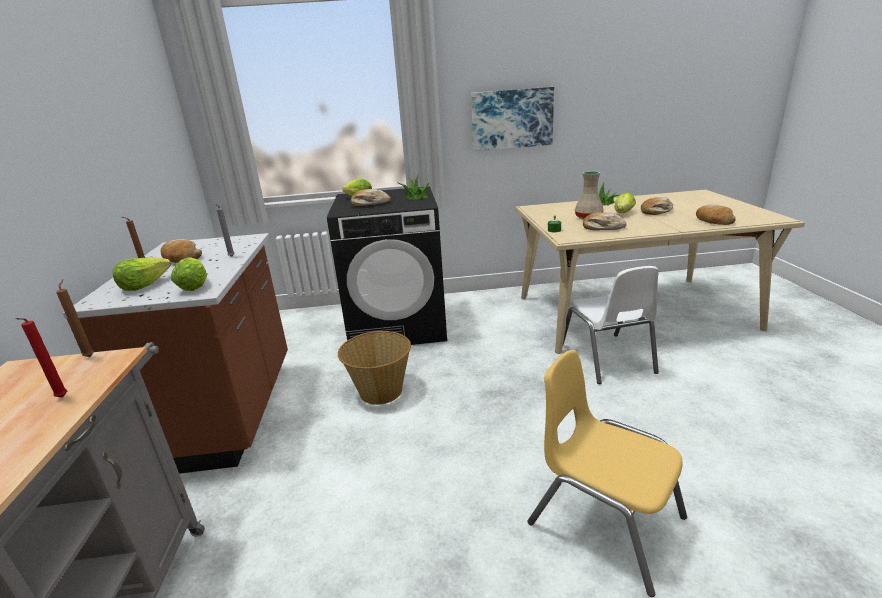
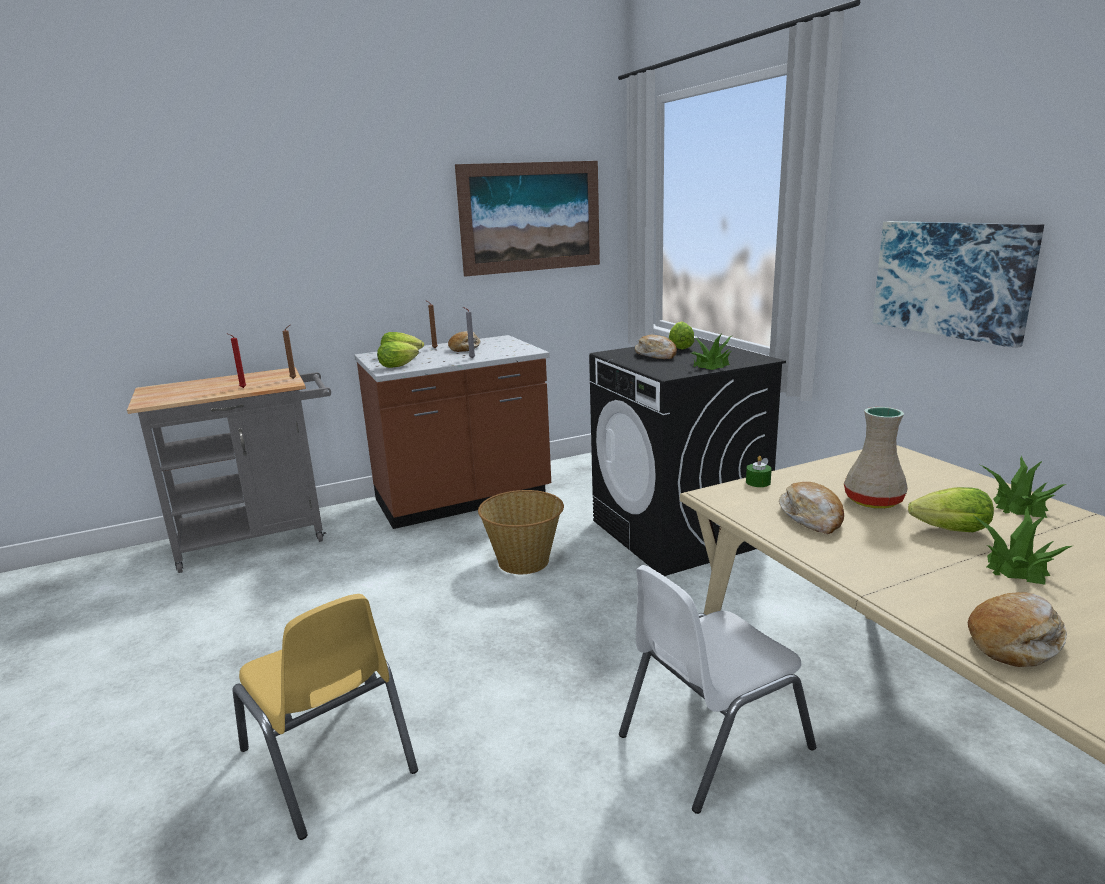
camera: 70 degrees right, 5 degrees down
(135, 115) = (531, 217): none -> picture
(605, 521) = (329, 760): yellow chair -> yellow chair turned 120 degrees clockwise
(656, 211) = (1017, 566): bread -> potted plant

